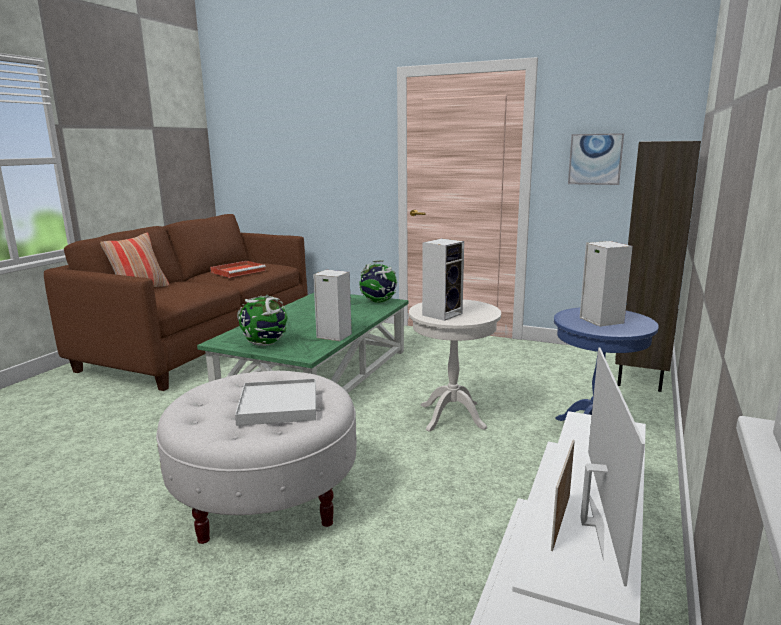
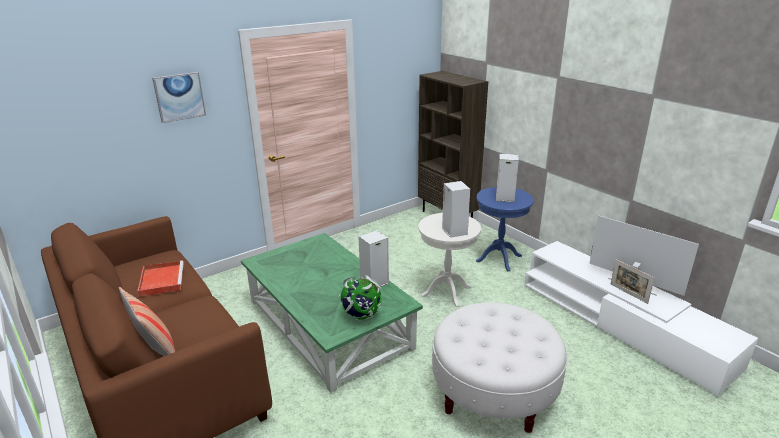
camera: 60 degrees left, 10 degrees up
(278, 405) = (511, 329): white tray -> none
(378, 302) = (314, 244): globe -> none
(595, 159) = (392, 89): picture -> picture (179, 97)

